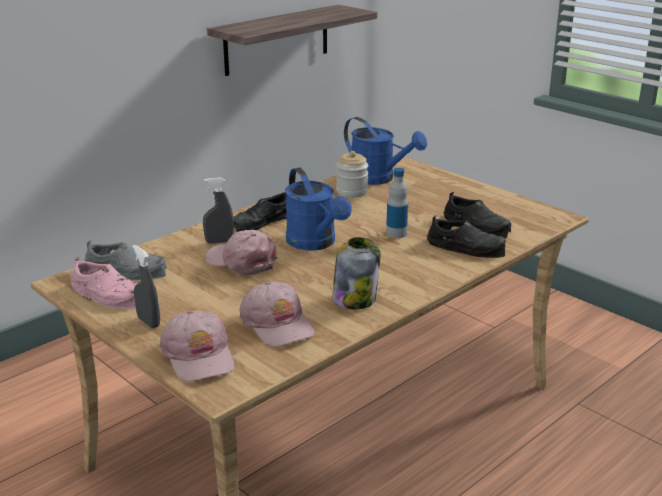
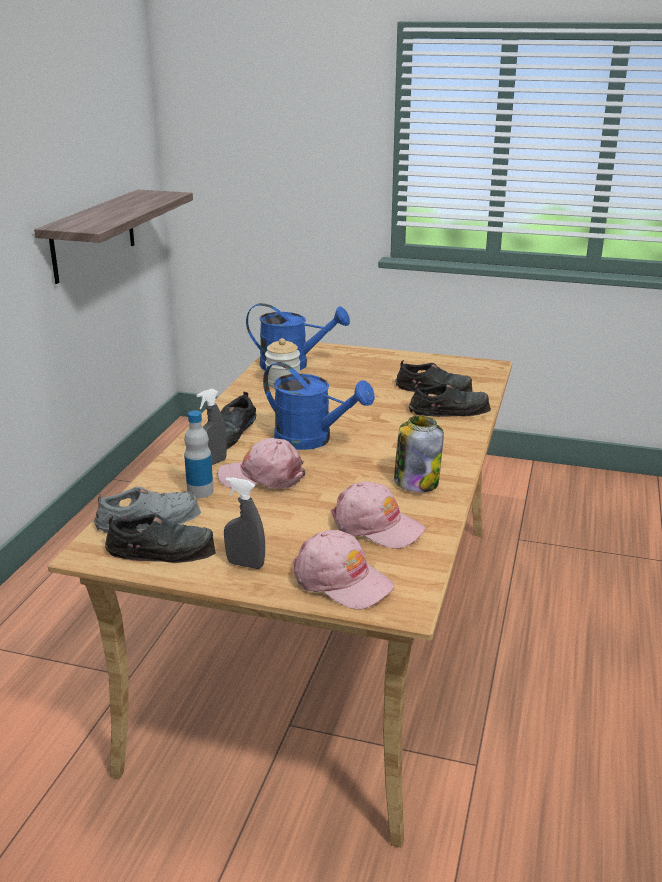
camera: 30 degrees left, 0 degrees up
(109, 294) = (162, 549): pink shoe -> black shoe
(396, 233) = (375, 412): bottle -> bottle (200, 491)

